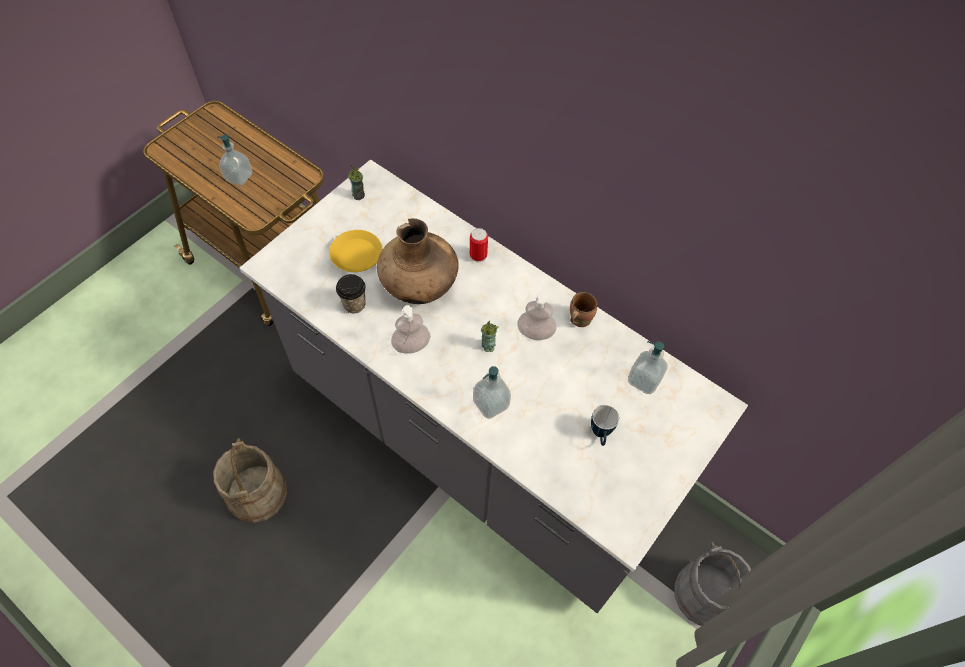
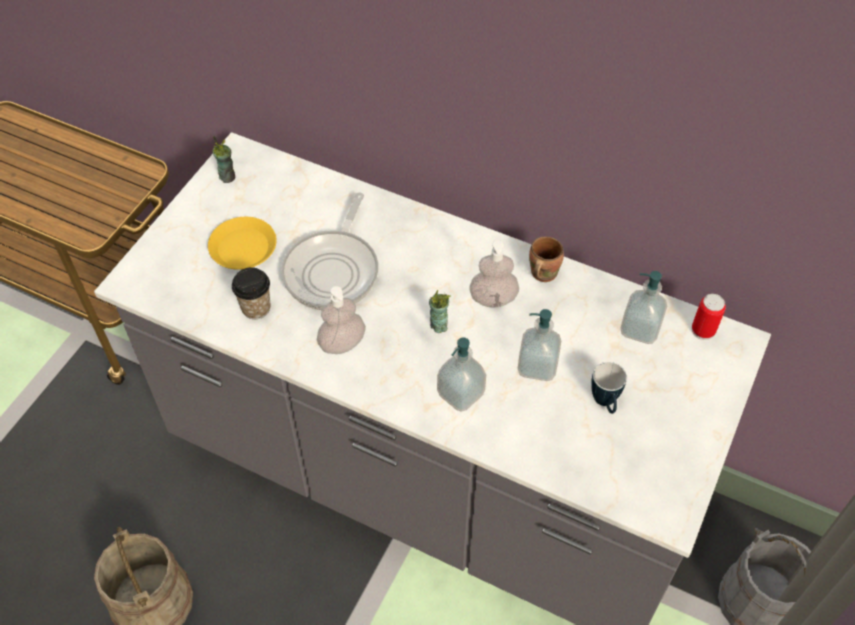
camera: 10 degrees left, 5 degrees down
(239, 177) = (56, 189): soap dispenser -> soap dispenser (537, 366)
(420, 285) = (333, 270): brown vase -> frying pan
(478, 255) = (397, 221): can -> can (703, 330)

